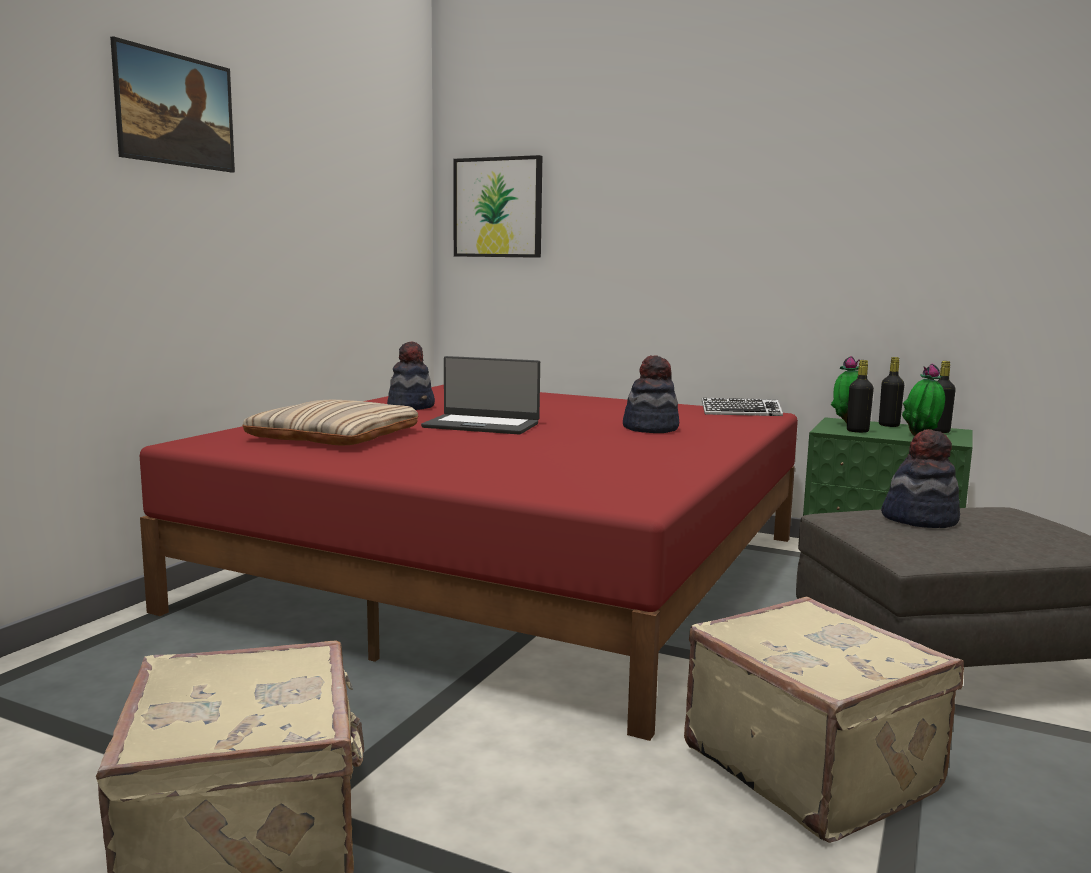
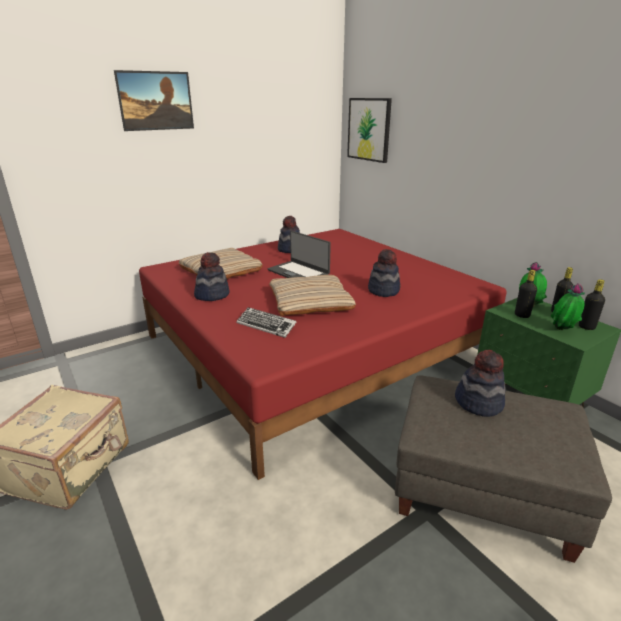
camera: 30 degrees right, 15 degrees up
(381, 458) = (212, 295): none -> hat
(566, 447) = (310, 301): none -> beige pillow
(741, 413) = (467, 282): keyboard -> keyboard (266, 325)
(812, 767) = (314, 530): beige suitcase -> none

